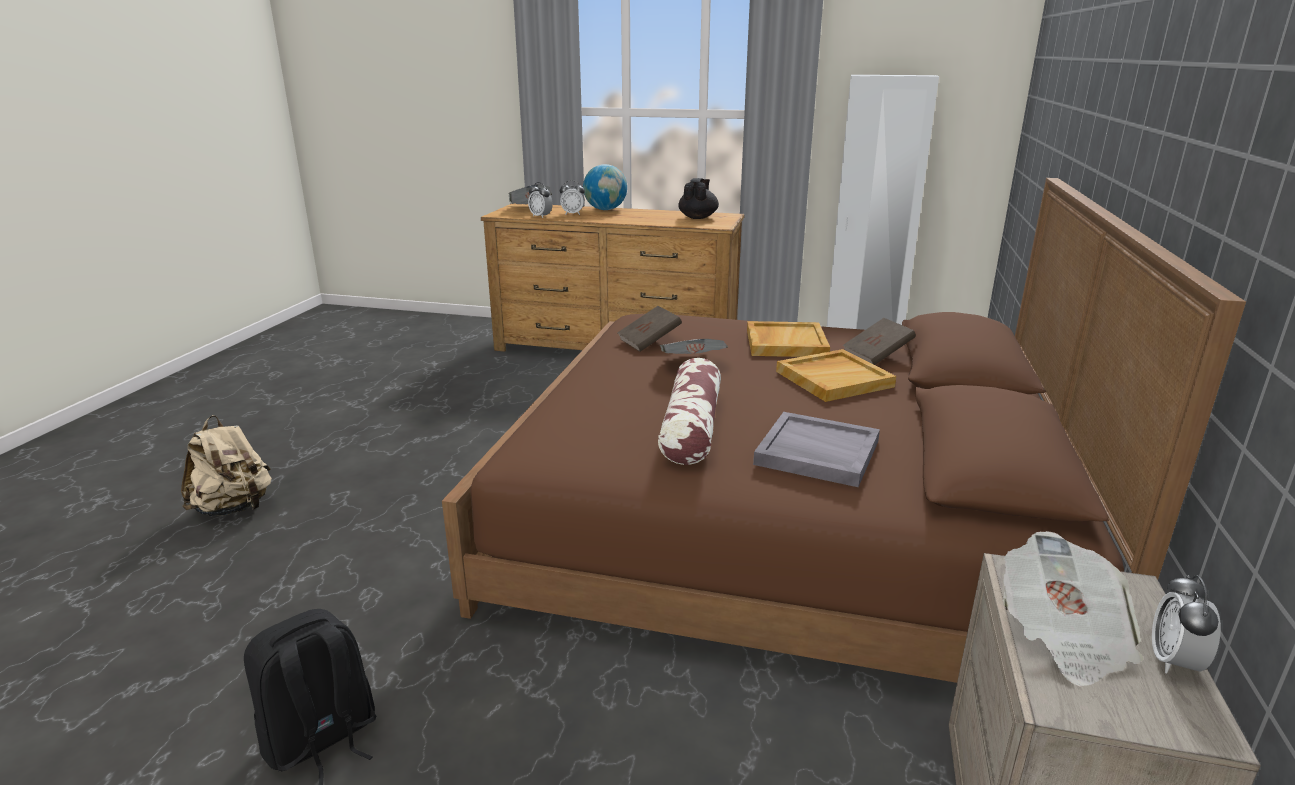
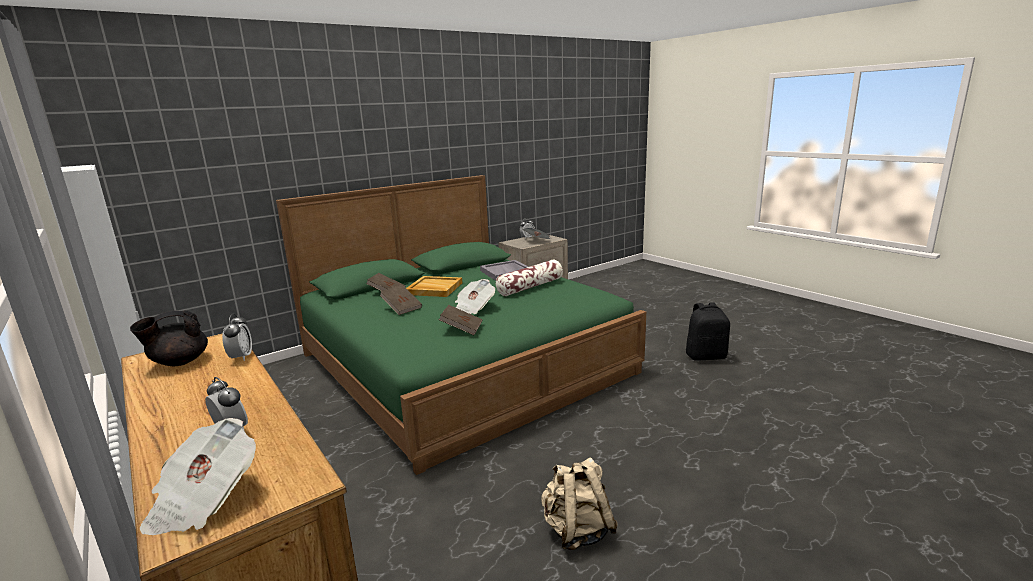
camera: 140 degrees left, 5 degrees down
(234, 508) = (778, 484): beige backpack -> beige backpack (577, 531)
(541, 216) = (283, 439): alarm clock -> alarm clock (241, 357)
(605, 210) = (164, 432): globe -> none
(781, 516) = (462, 362): brown bed -> green bed
(785, 343) = (402, 308): beige tray -> brown book

